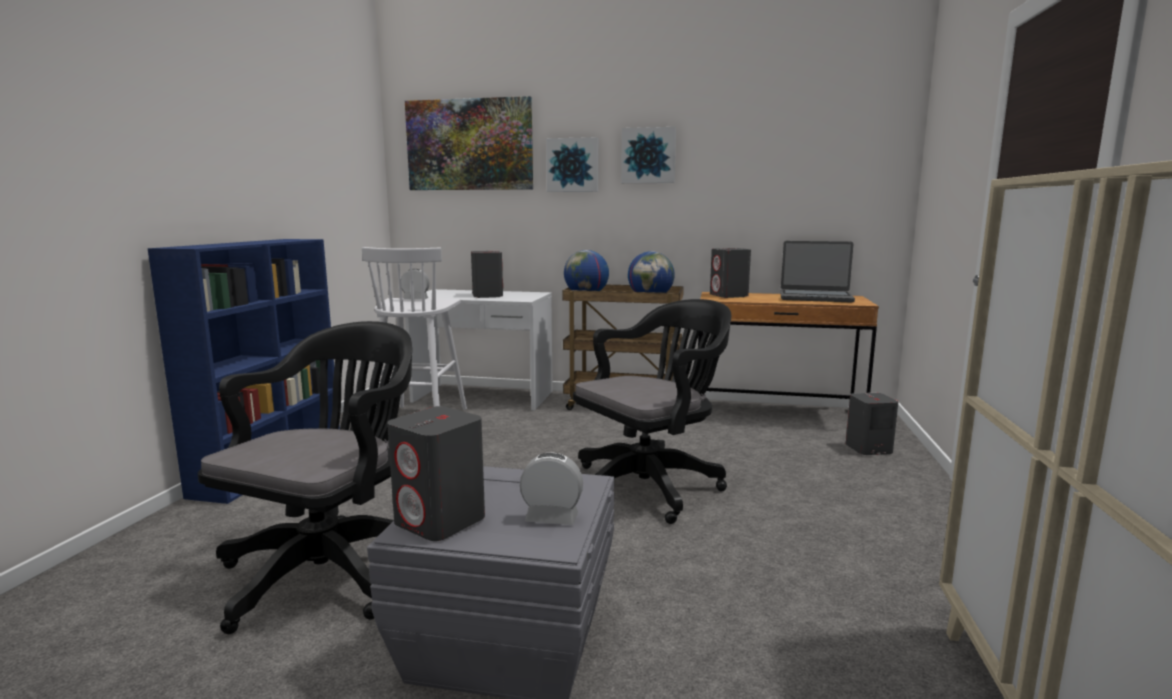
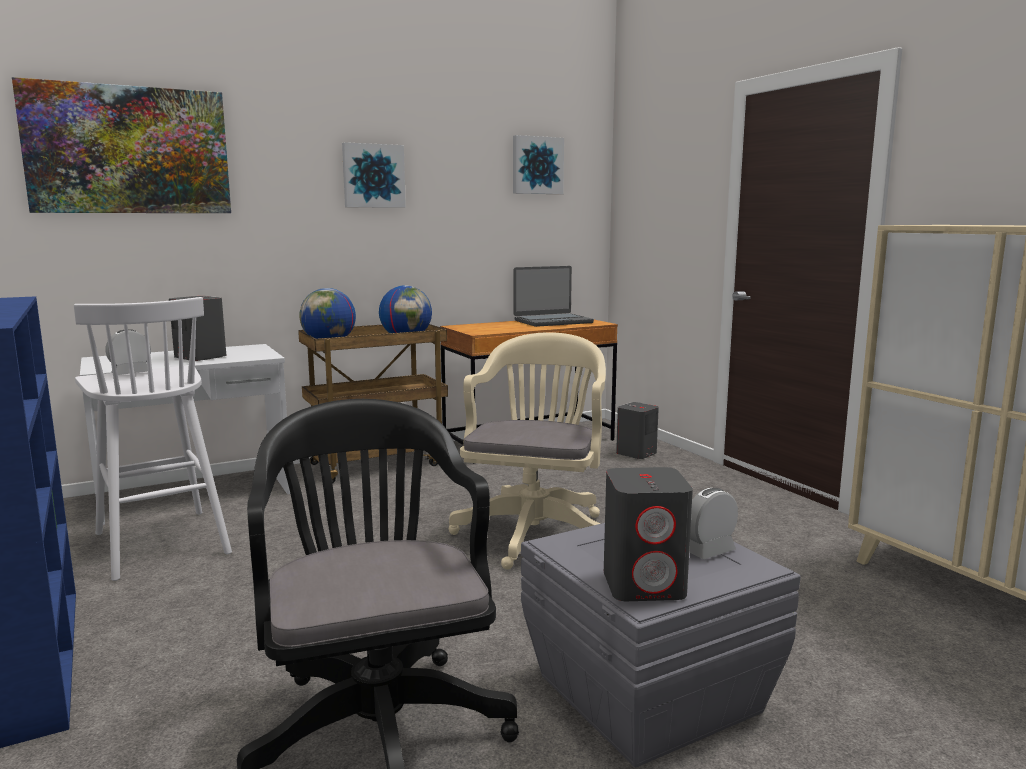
camera: 40 degrees left, 0 degrees up
(573, 165) = (282, 184): picture -> picture (536, 165)
(651, 485) = (536, 531): black office chair -> beige office chair
(729, 295) = (479, 327): grey speaker -> none

